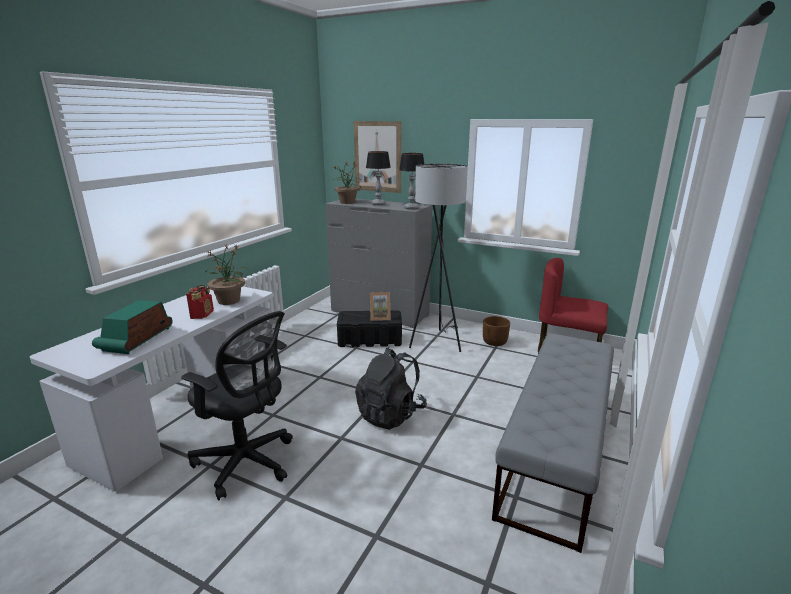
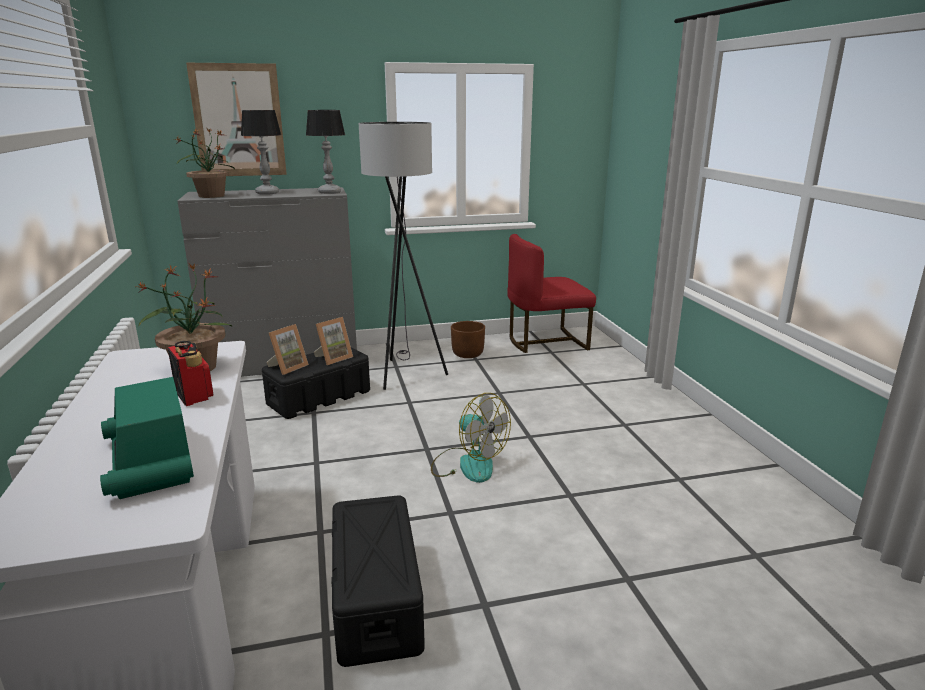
camera: 40 degrees left, 0 degrees up
(247, 463) = (376, 600): black office chair -> black storage box
(350, 315) = (288, 367): none -> picture frame
(391, 414) = (468, 464): black backpack -> fan
(556, 450) = (654, 428): grey bench -> none

